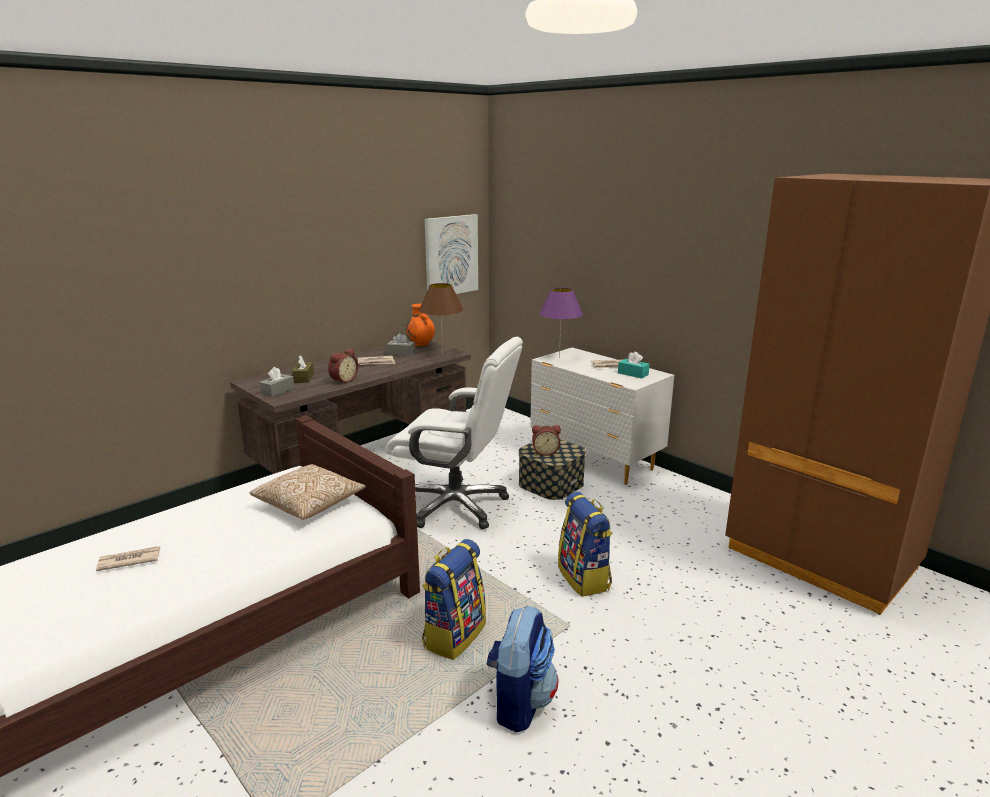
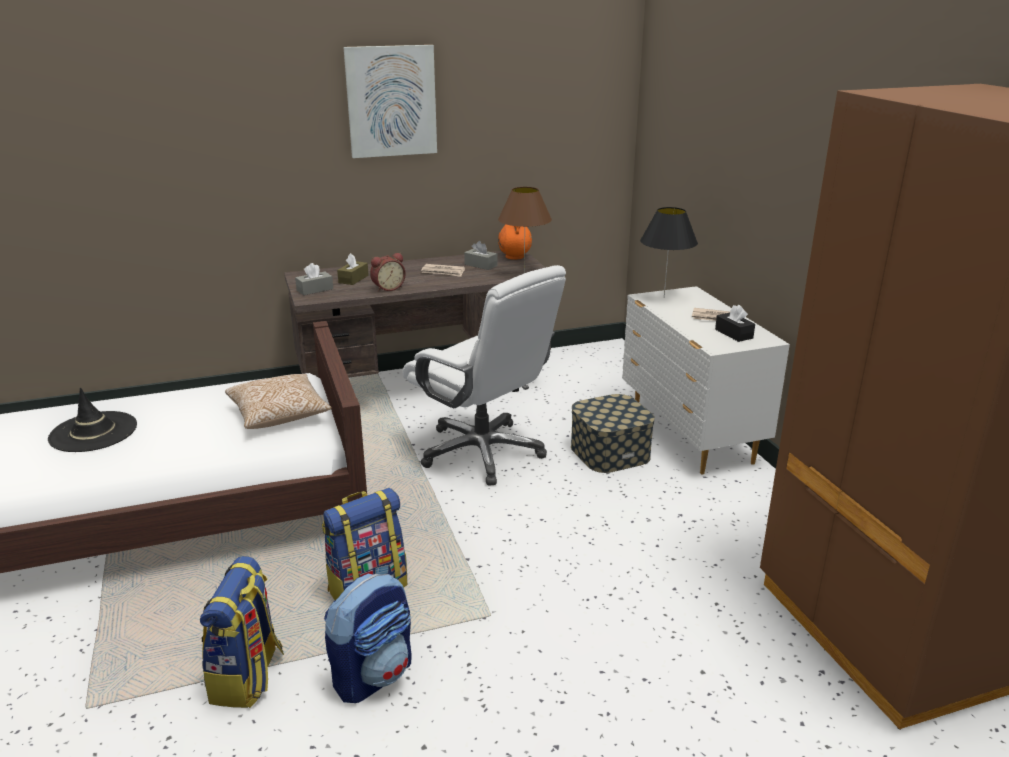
camera: 25 degrees right, 5 degrees up
(128, 560) = (93, 432): newspaper -> black hat
(451, 255) = (576, 151): picture -> picture (391, 101)
(545, 452) = (602, 412): alarm clock -> none
(559, 357) = (664, 297): purple table lamp -> black table lamp
(584, 578) = (553, 569): backpack -> backpack (248, 677)
(633, 374) = (733, 334): turquoise tissue box -> black tissue box

